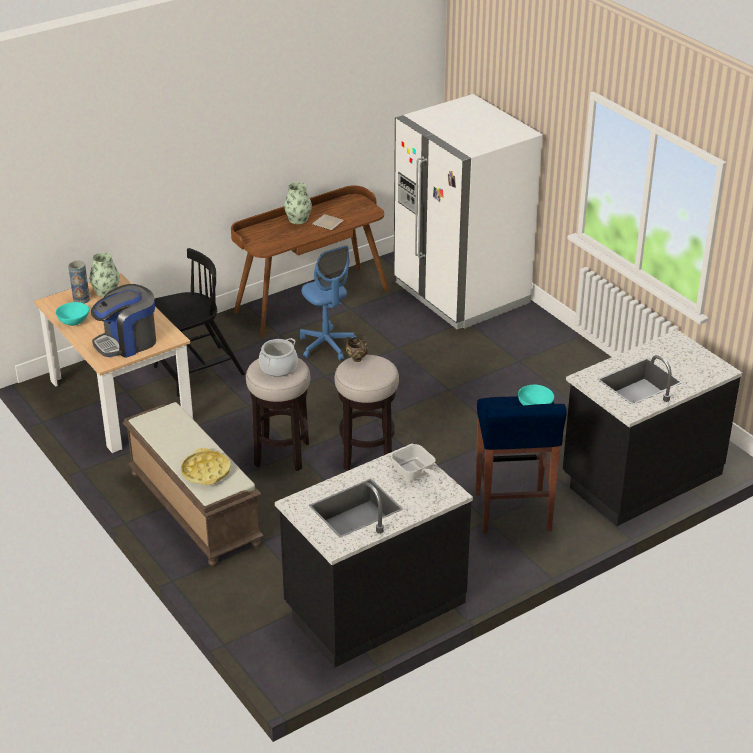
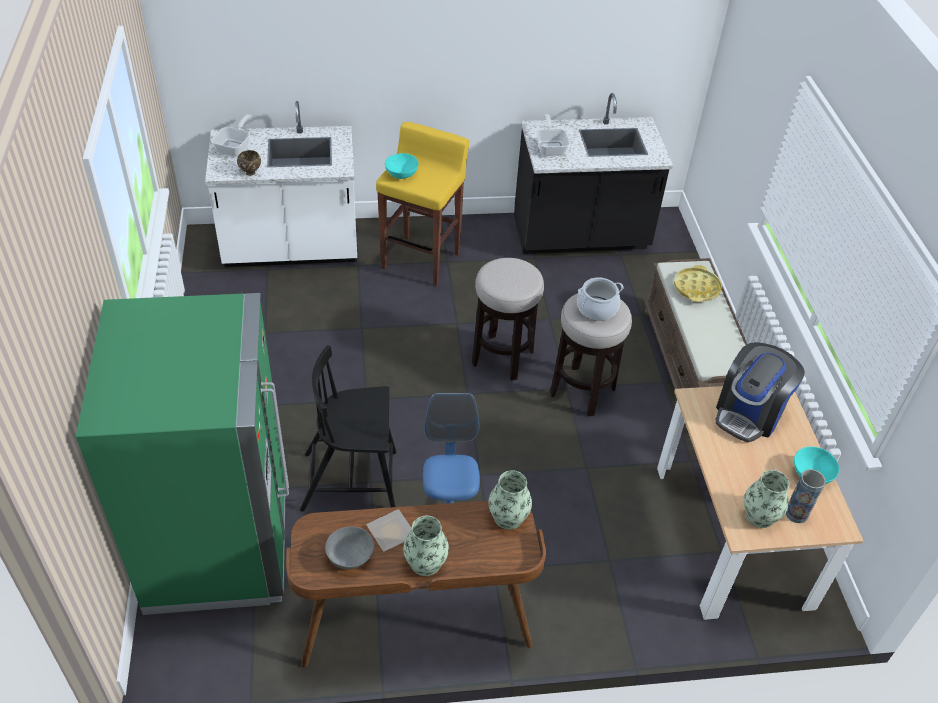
camera: 155 degrees left, 10 degrees up
(127, 342) = (749, 413): coffee machine -> coffee machine turned 135 degrees clockwise
(197, 372) = (624, 547): black chair -> black chair (352, 481)
(265, 247) = (508, 517): none -> vase
(341, 210) = (350, 557): none -> grey bowl
(357, 360) = (512, 289): brown bowl -> brown bowl (250, 172)
(461, 293) = (219, 541): white fridge -> green fridge
(512, 512) = (421, 260): blue stool -> yellow stool
(640, 476) = (291, 248): black counter -> white counter
(697, 364) = (235, 147): none -> frying pan

